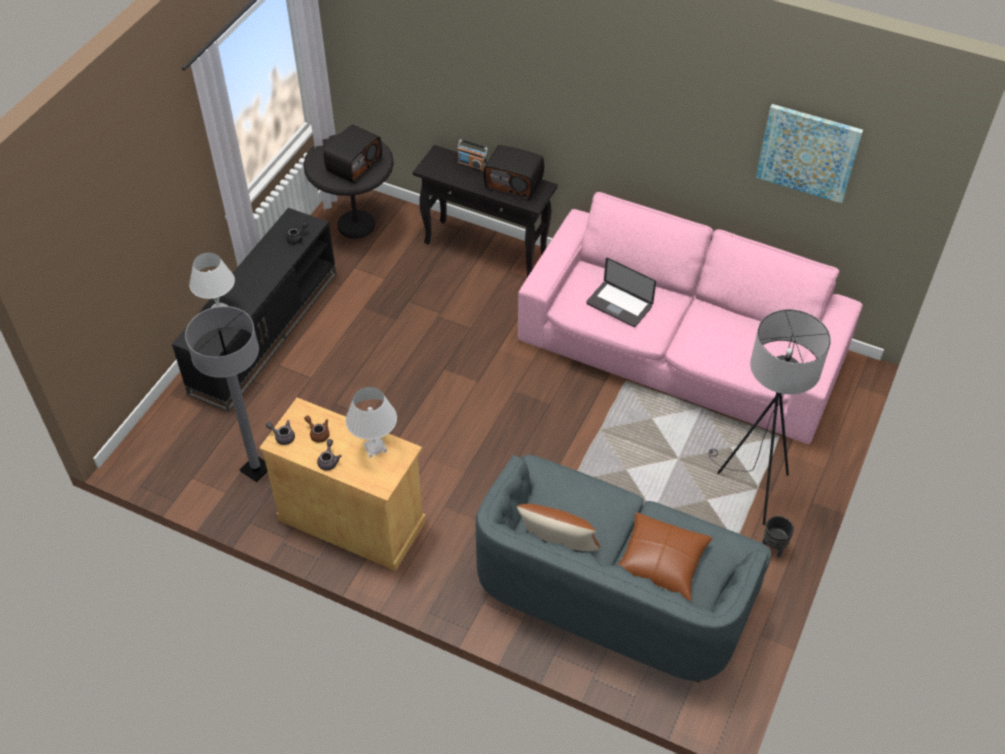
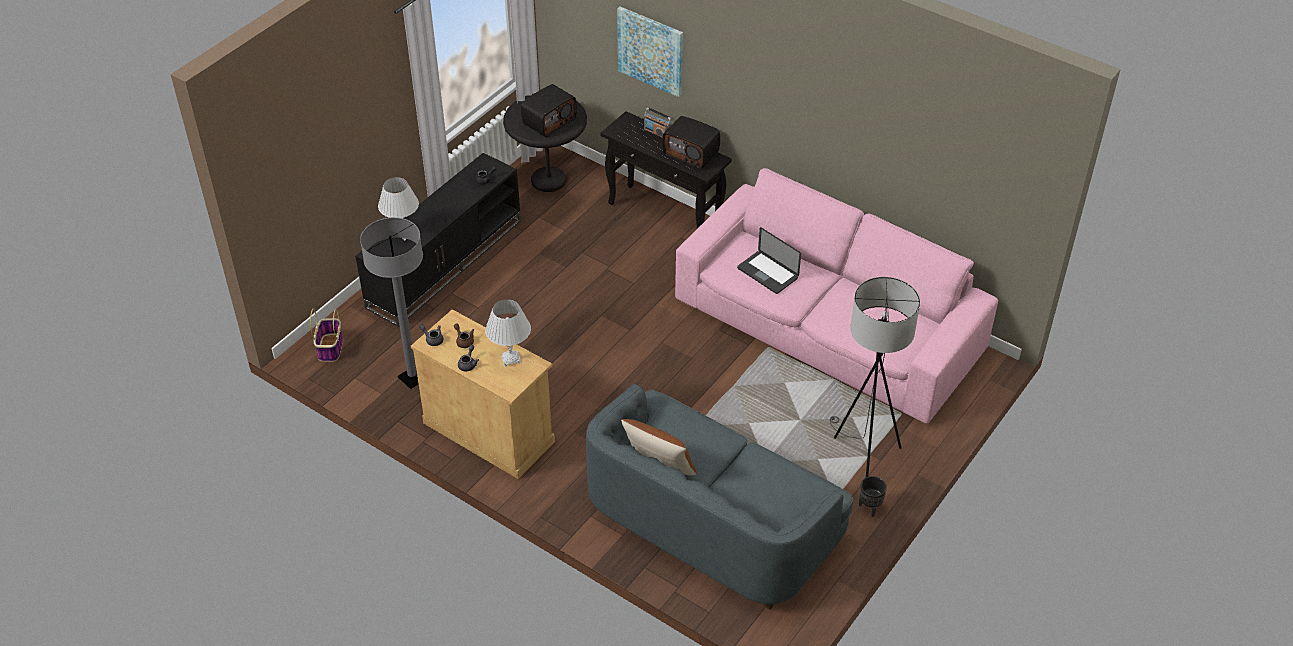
camera: 10 degrees right, 5 degrees down
(158, 446) = (330, 347): none -> basket
(661, 562) = (748, 493): brown pillow -> none
(808, 152) = (946, 147): picture -> picture (651, 50)

